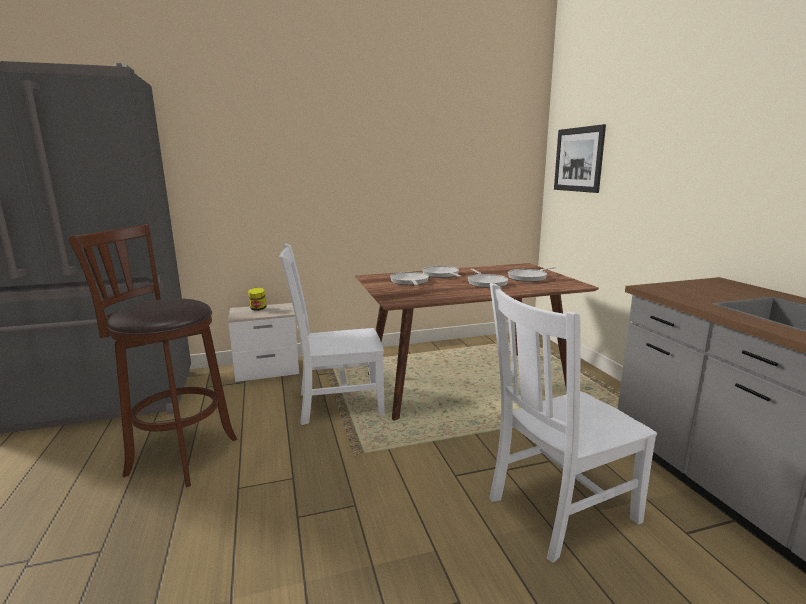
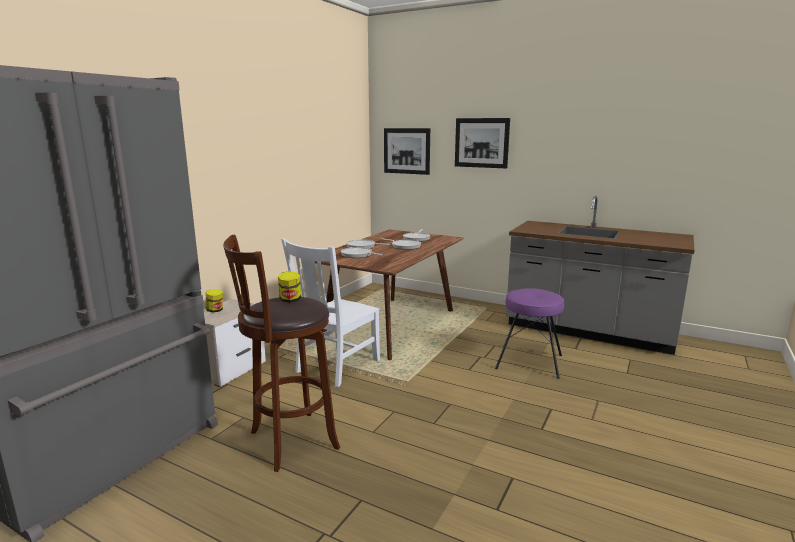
camera: 45 degrees left, 0 degrees up
(175, 302) = (290, 300): none -> jar
(558, 511) = (529, 362): white chair -> purple stool
(666, 141) = (481, 143): none -> picture

